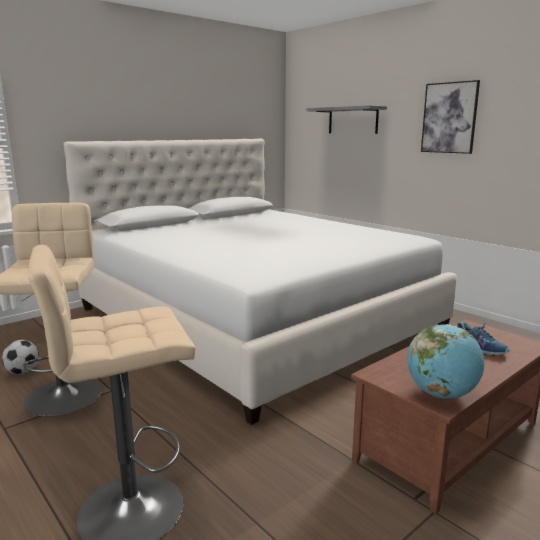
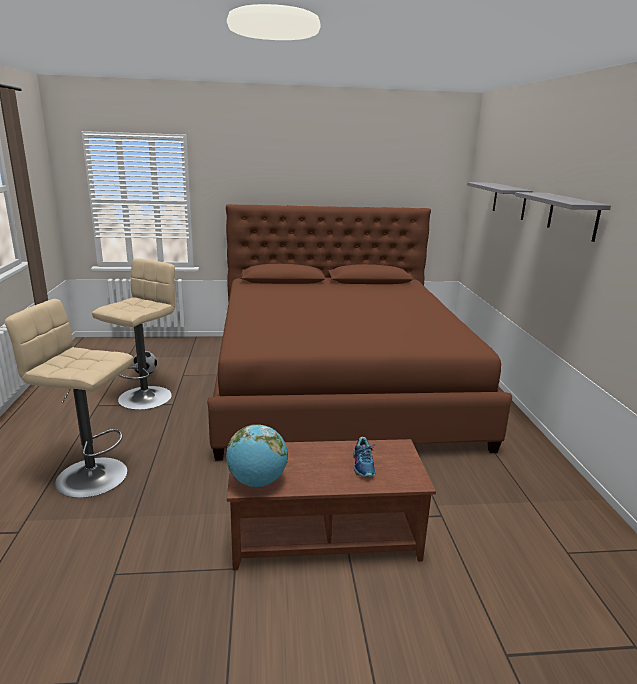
camera: 35 degrees right, 5 degrees up
(255, 318) = (338, 383): white bed -> brown bed
(449, 118) = (572, 216): picture -> grey shelf

